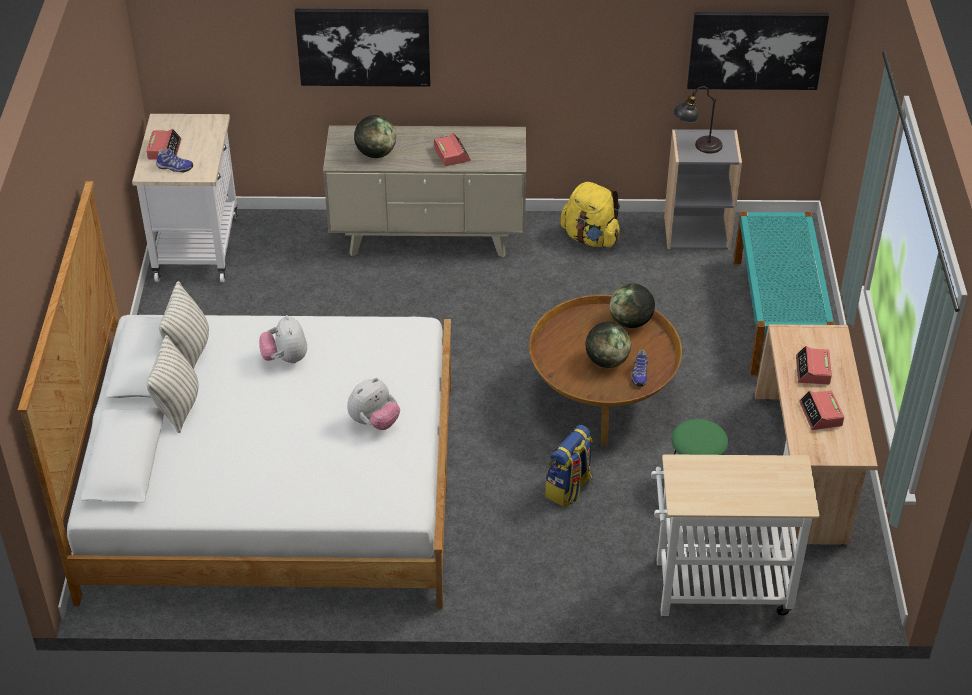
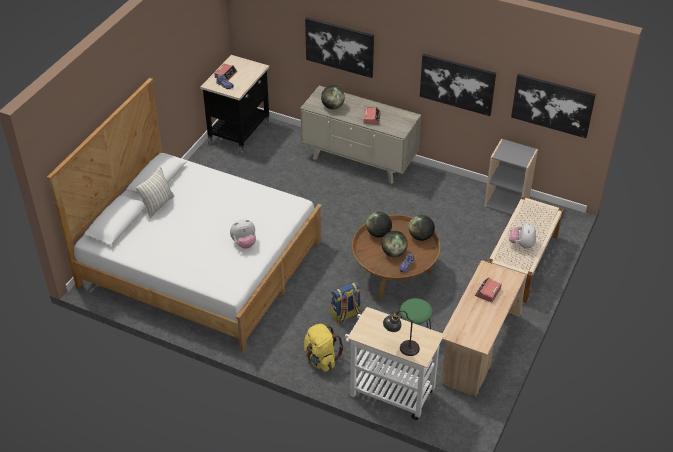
camera: 25 degrees right, 0 degrees up
(189, 351) = (180, 180): pillow -> none
(196, 248) = (239, 132): white cart -> black cart
(285, 358) = (223, 198): plush toy -> plush toy (522, 244)
(562, 338) = (378, 234): none -> globe
(587, 57) = (457, 84): none -> picture
(590, 238) = (445, 187): yellow backpack -> yellow backpack (321, 359)
(696, 146) = (508, 151): grey table lamp -> grey table lamp (401, 346)
(778, 316) = (522, 262): turquoise bench -> beige bench
(821, 414) = (475, 317): alarm clock -> none

